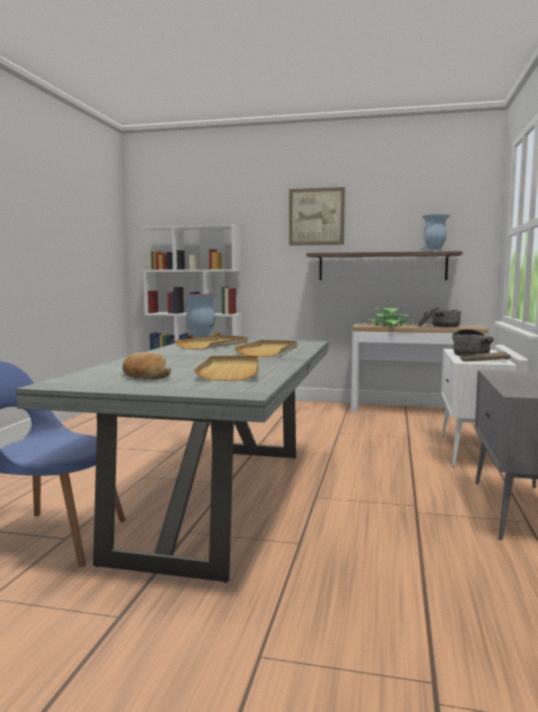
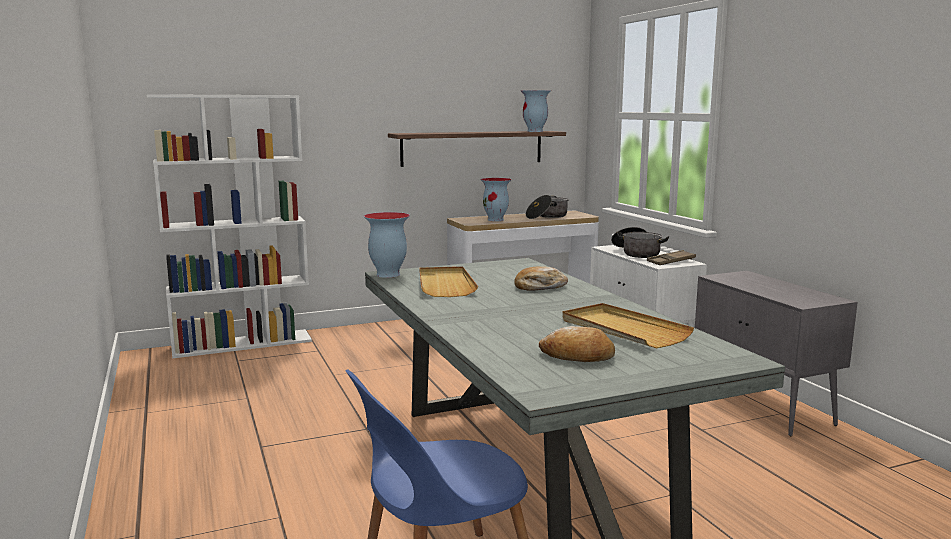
camera: 35 degrees left, 5 degrees up
(269, 351) = (540, 287): beige tray -> bread
(316, 216) = (394, 84): picture -> none
(388, 325) = (496, 220): potted plant -> vase

